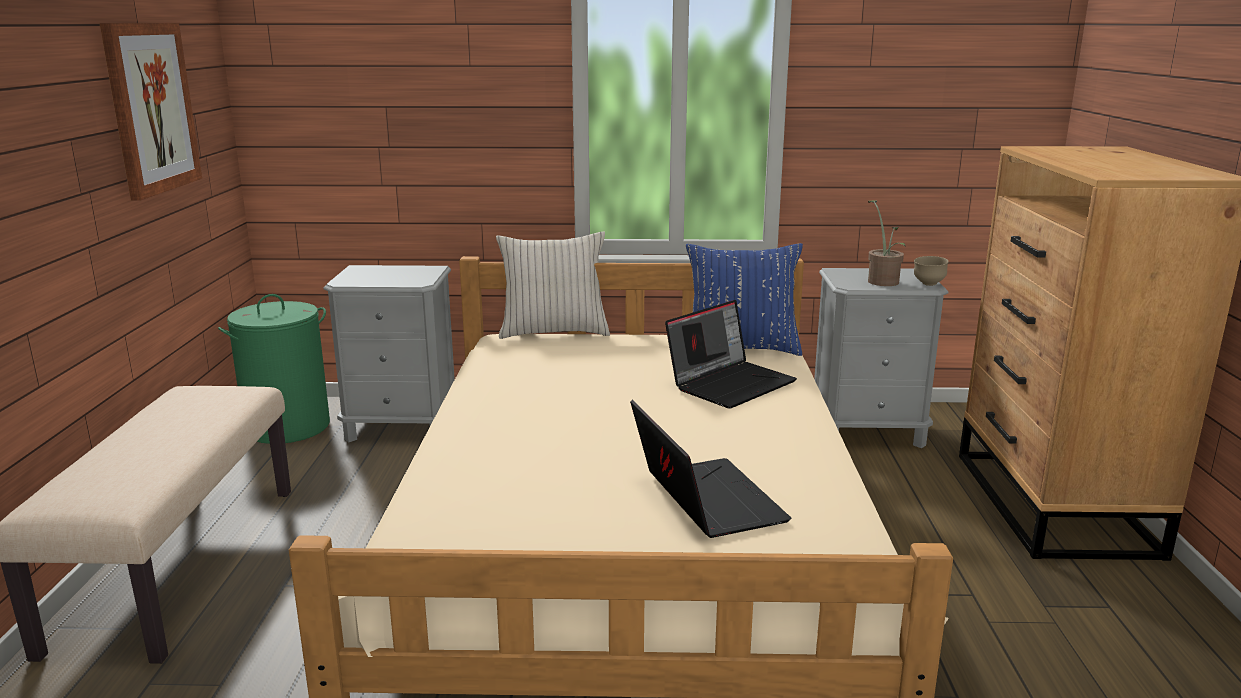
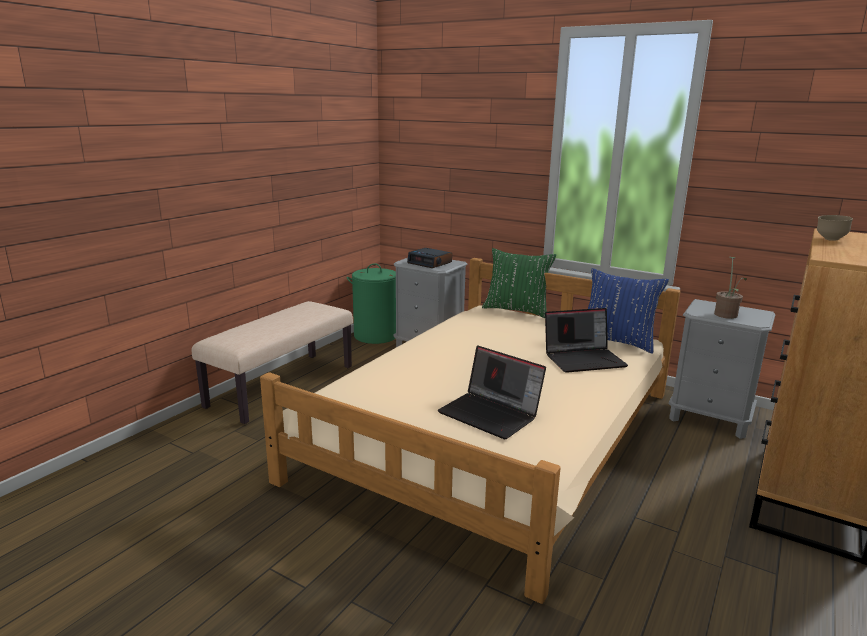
camera: 30 degrees right, 0 degrees up
(151, 108) = (322, 162): picture -> none
(391, 276) = (430, 262): none -> alarm clock
(553, 332) = (516, 310): beige pillow -> green pillow
(704, 500) = (491, 414): laptop -> laptop turned 120 degrees clockwise
(928, 284) = (758, 322): brown bowl -> brown bowl (830, 239)

